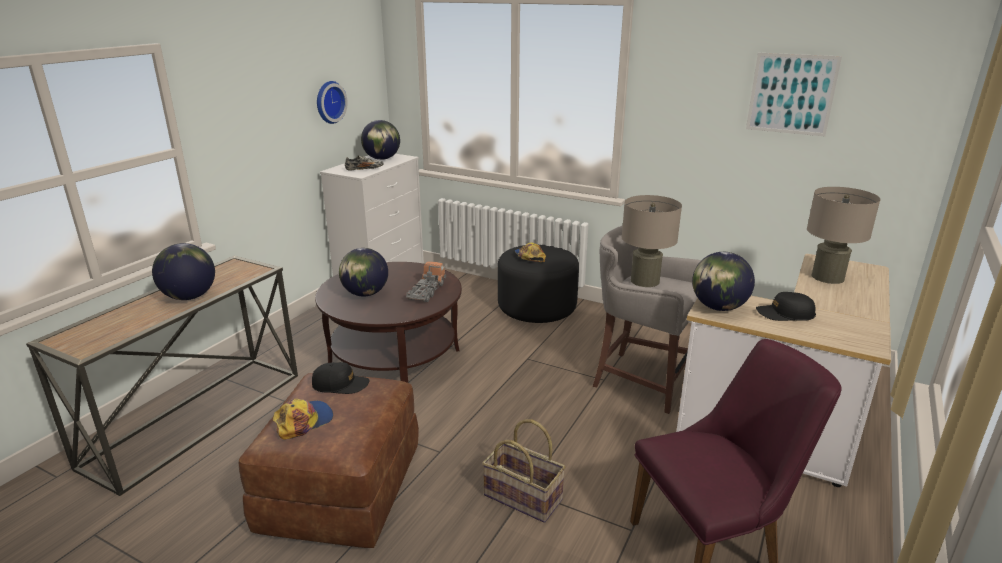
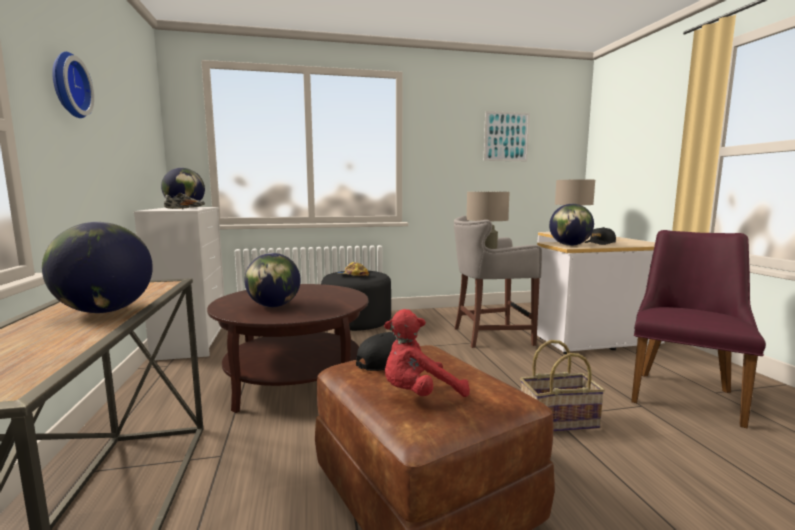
camera: 40 degrees left, 15 degrees down
(303, 421) = (419, 395): cap -> red plush toy
(328, 102) = (133, 140): wall clock -> wall clock (67, 85)
(427, 291) = (329, 294): toy truck -> none

